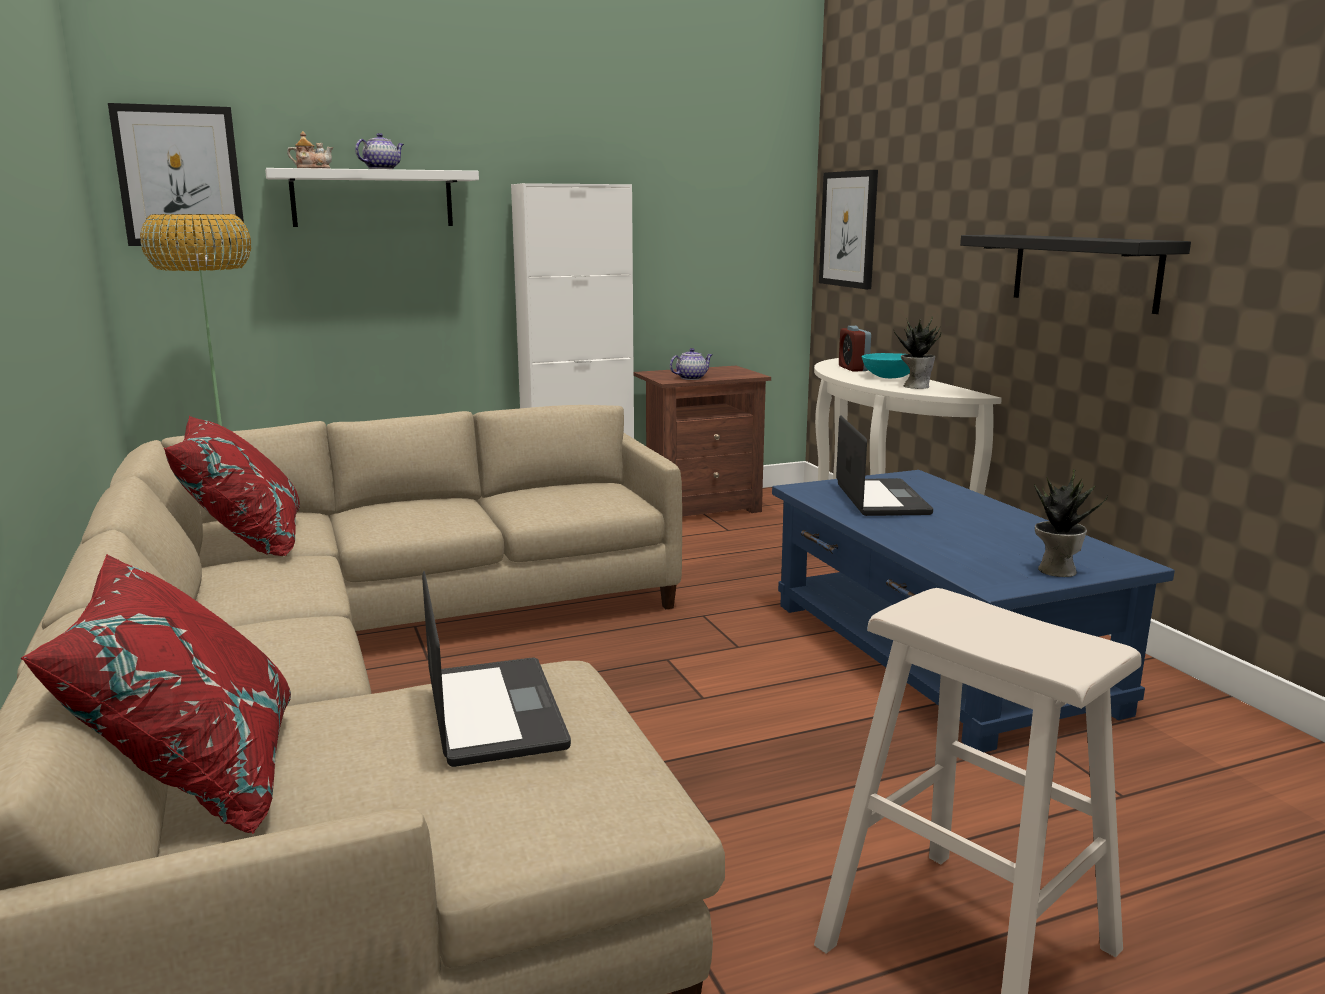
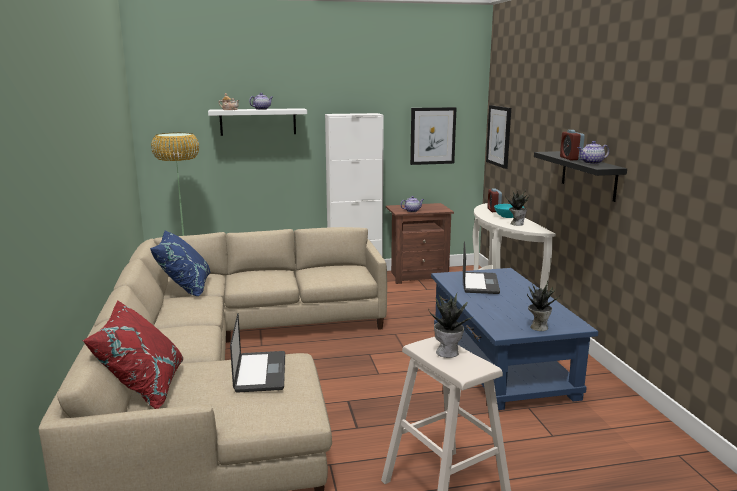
camera: 10 degrees right, 0 degrees up
(180, 176) = (171, 113): picture -> picture (432, 136)
(246, 542) = (185, 288): red pillow -> blue pillow
(987, 622) = (448, 352): none -> potted plant
(1052, 237) = (570, 158): none -> alarm clock
(1107, 238) = (591, 163): none -> teapot

